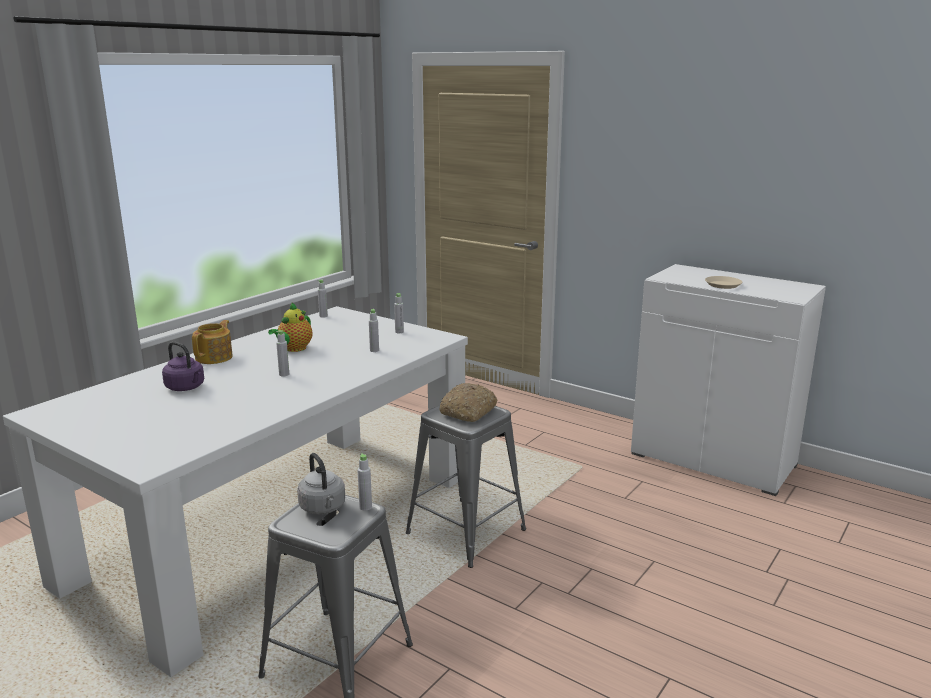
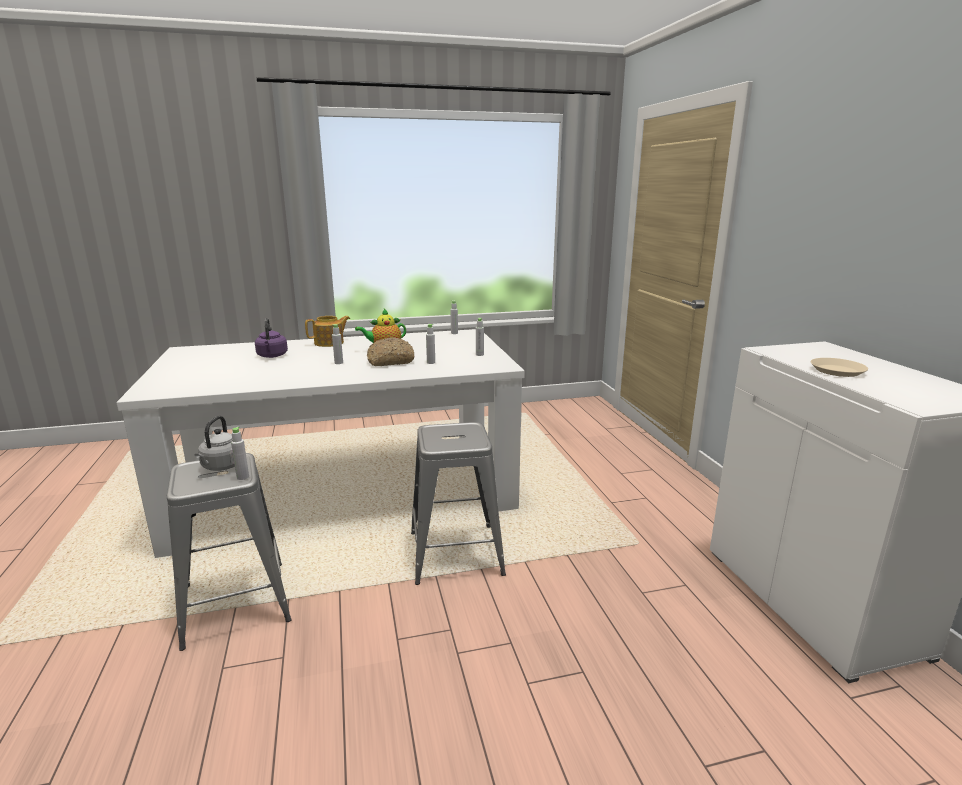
camera: 40 degrees right, 0 degrees up
(468, 411) = (456, 435): bread -> bread (390, 361)

